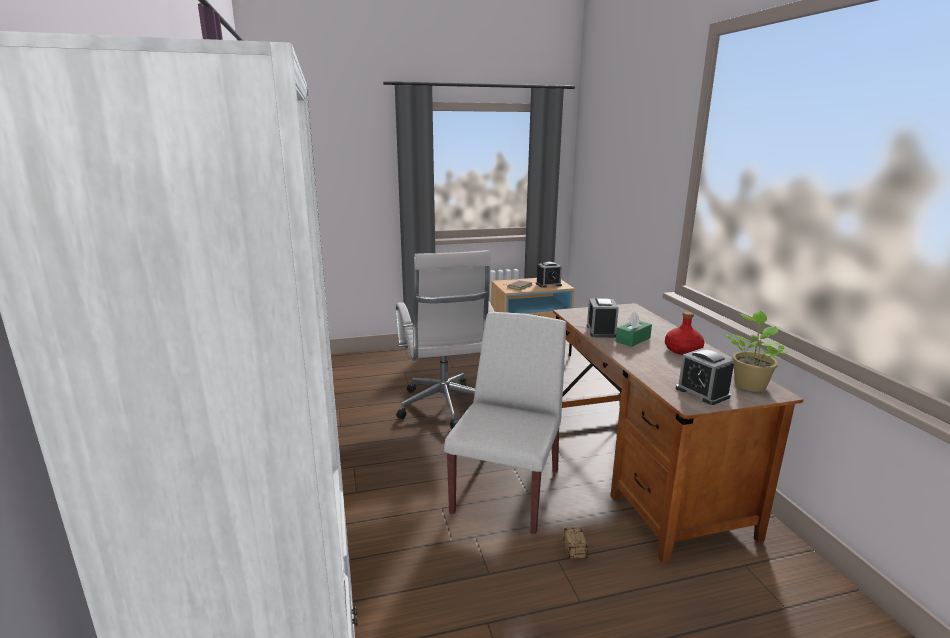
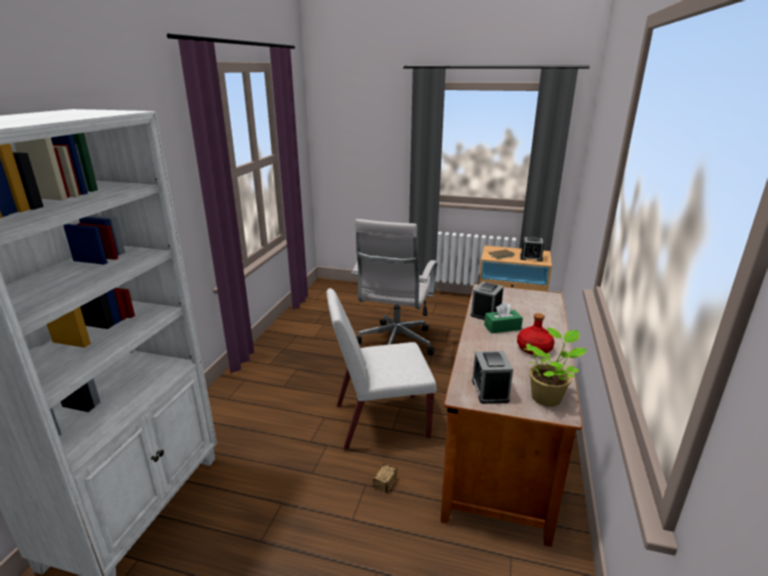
camera: 30 degrees right, 5 degrees up
(507, 490) = (379, 421): white chair -> white chair turned 150 degrees counterclockwise

